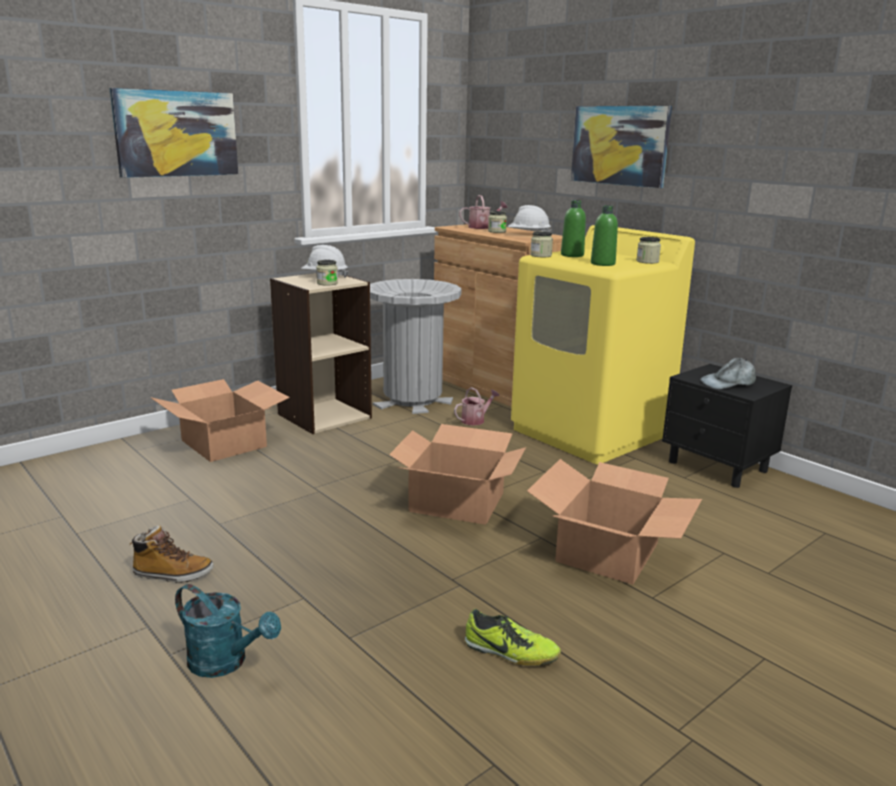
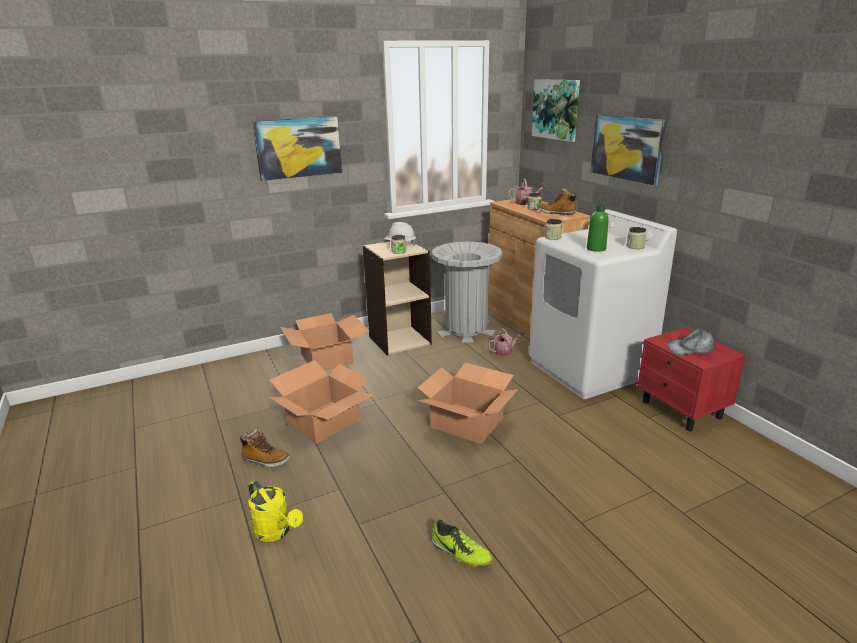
camera: 15 degrees right, 5 degrees up
(226, 662) = (277, 531): turquoise watering can -> yellow watering can
(518, 105) = (556, 109): none -> picture
(528, 235) = (556, 213): white hard hat -> boot
(572, 255) = (578, 237): green bottle -> none
(590, 432) = (589, 369): yellow washing machine -> white washing machine
(609, 552) = (563, 479): cardboard box -> cardboard box (324, 421)
(718, 467) = (682, 410): black nightstand -> red nightstand

